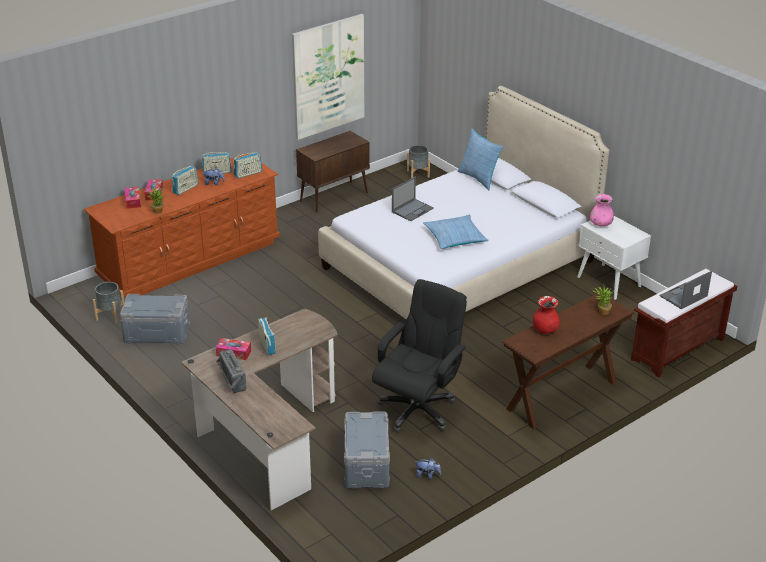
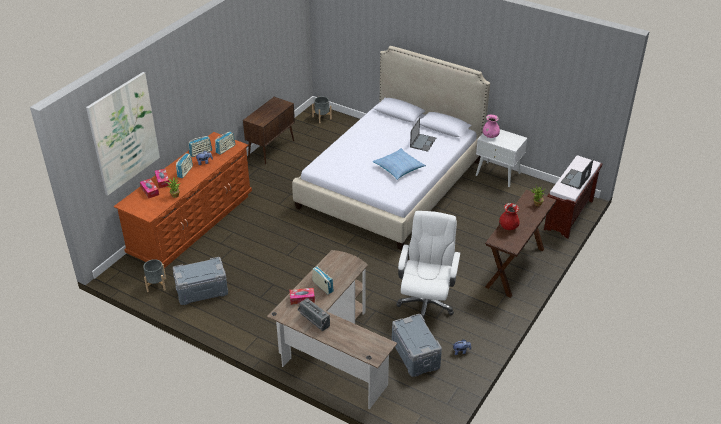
camera: 20 degrees left, 5 degrees up
(328, 76) = (258, 59): picture -> picture (124, 133)
(412, 210) = (357, 152): laptop -> laptop (423, 142)
(417, 409) = (426, 303): black office chair -> white office chair
(479, 178) = (387, 117): pillow -> none

